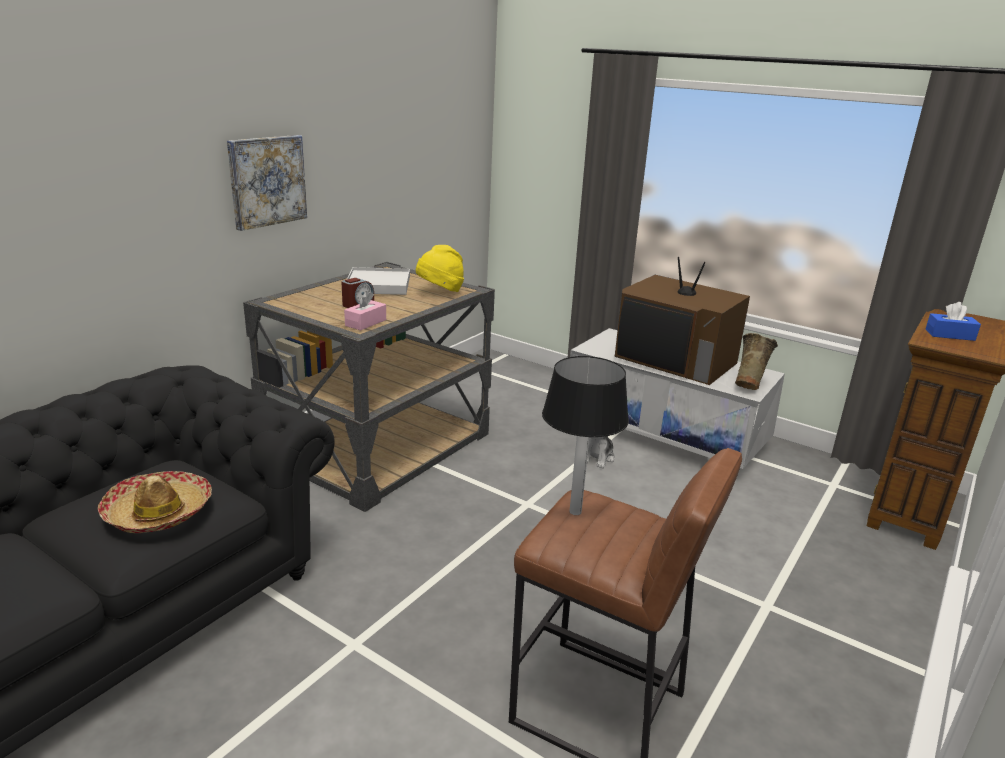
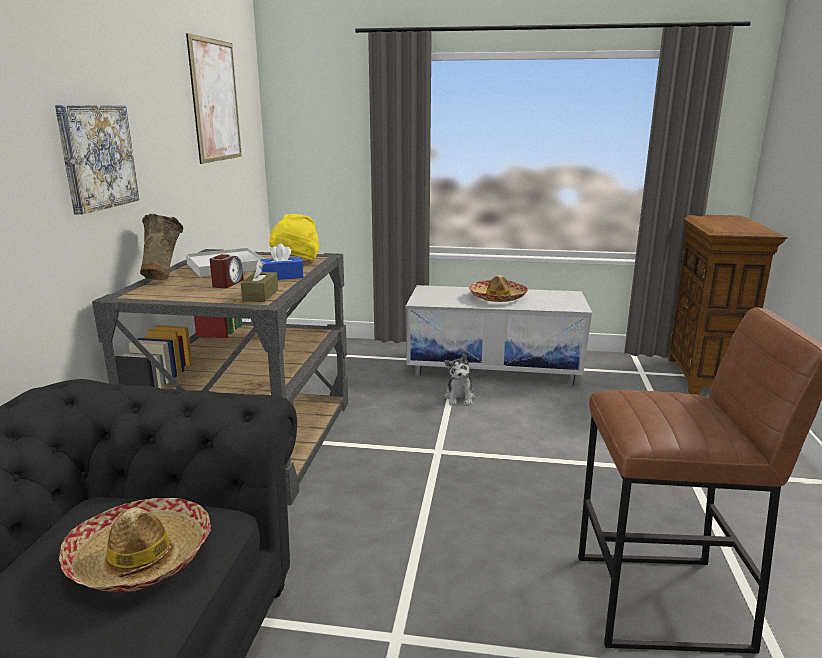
camera: 25 degrees left, 5 degrees down
(365, 323) = (260, 295): pink tissue box -> brown tissue box
(424, 120) = (215, 101): none -> picture
(576, 511) = (636, 404): table lamp -> none
(675, 360) = (498, 297): television -> hat
(749, 385) = (570, 303): beige vase -> beige vase (164, 277)
(950, 335) = (725, 226): blue tissue box -> blue tissue box (282, 276)

